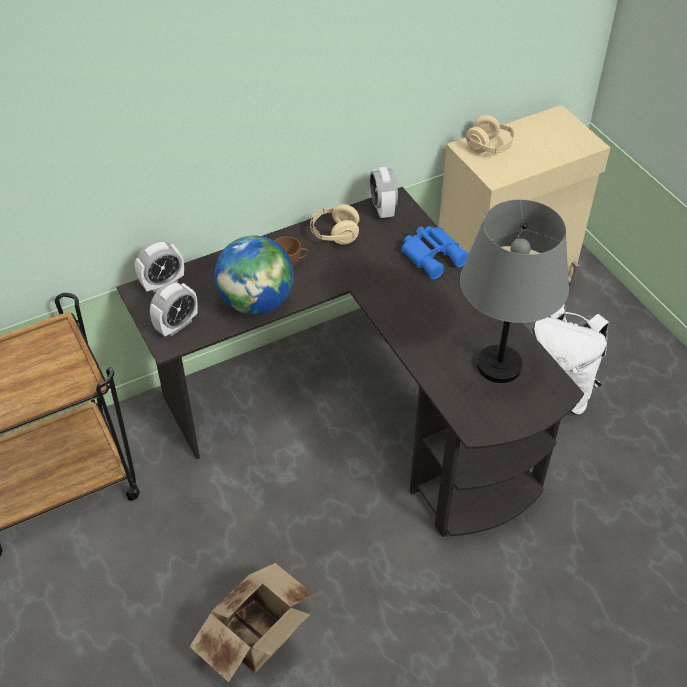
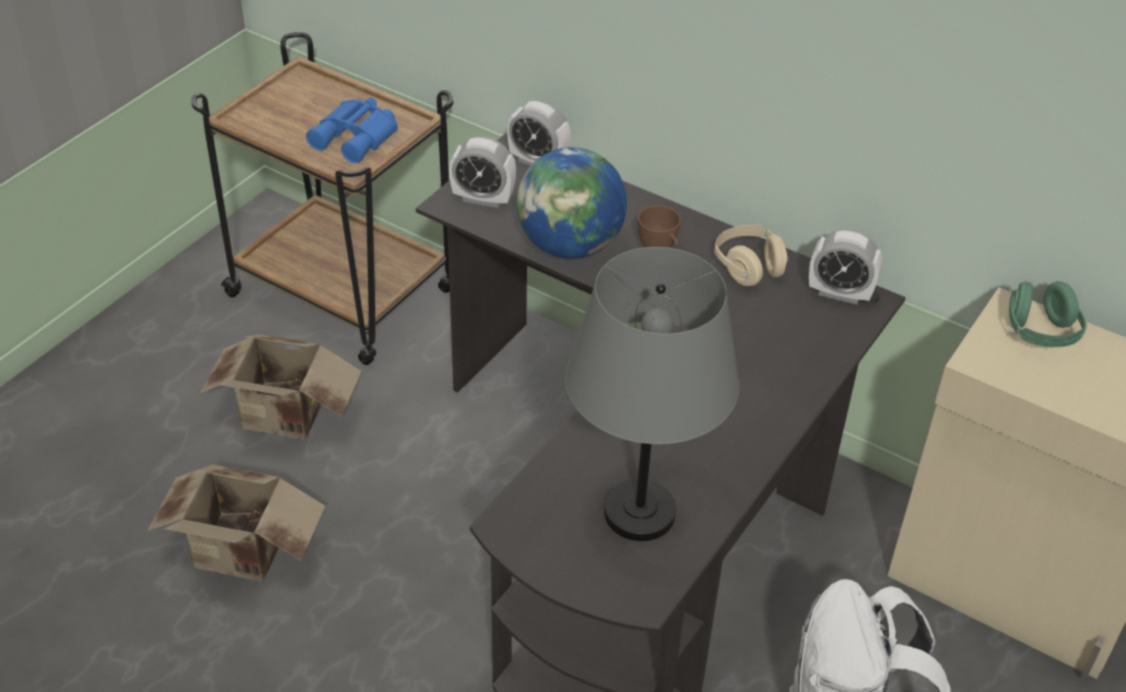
camera: 60 degrees right, 5 degrees down
(151, 567) = (285, 419): none -> cardboard box
(383, 209) = (839, 293): alarm clock -> alarm clock turned 120 degrees counterclockwise
(433, 255) = (796, 374): blue binoculars -> blue binoculars (357, 137)
(490, 147) = (1040, 333): beige headphones -> green headphones

